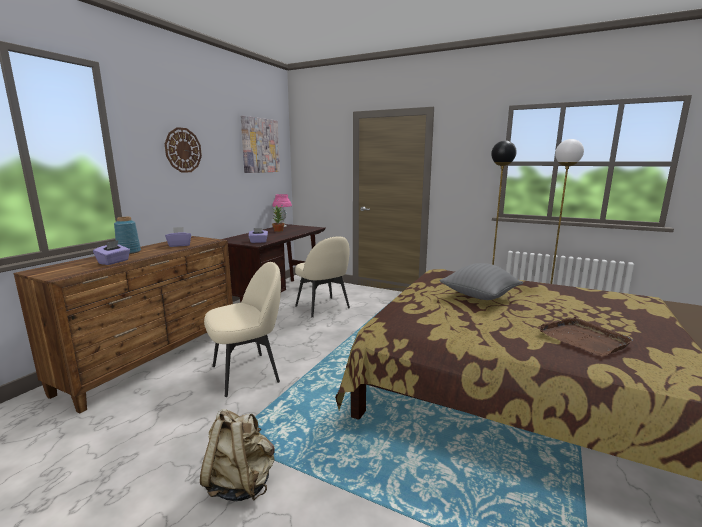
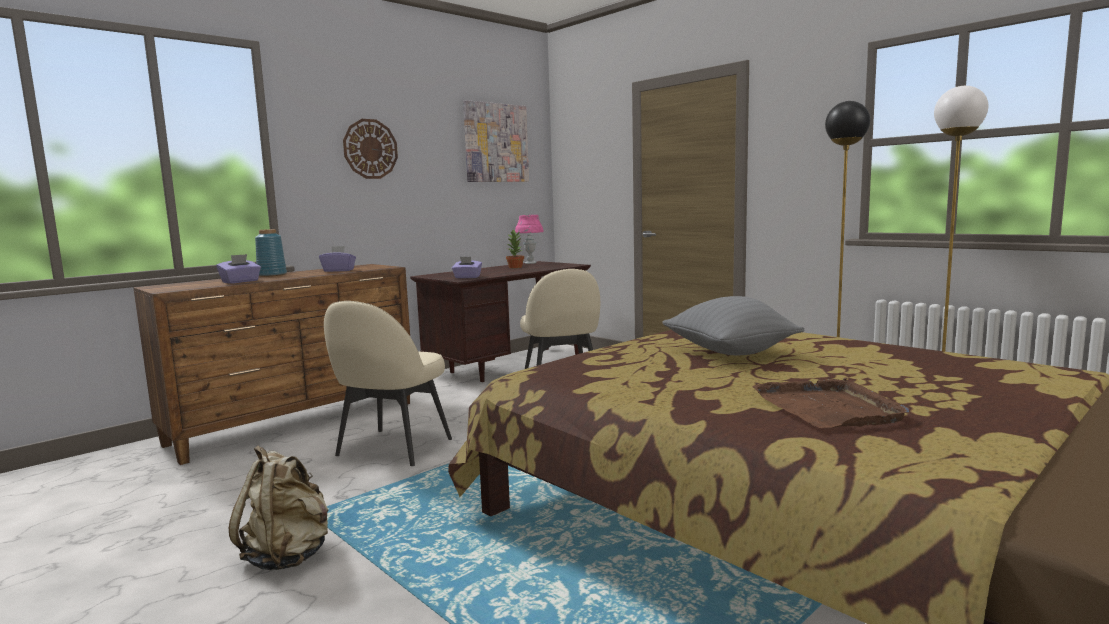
camera: 20 degrees right, 5 degrees down
(247, 373) = (392, 448): beige chair -> beige chair turned 120 degrees clockwise

